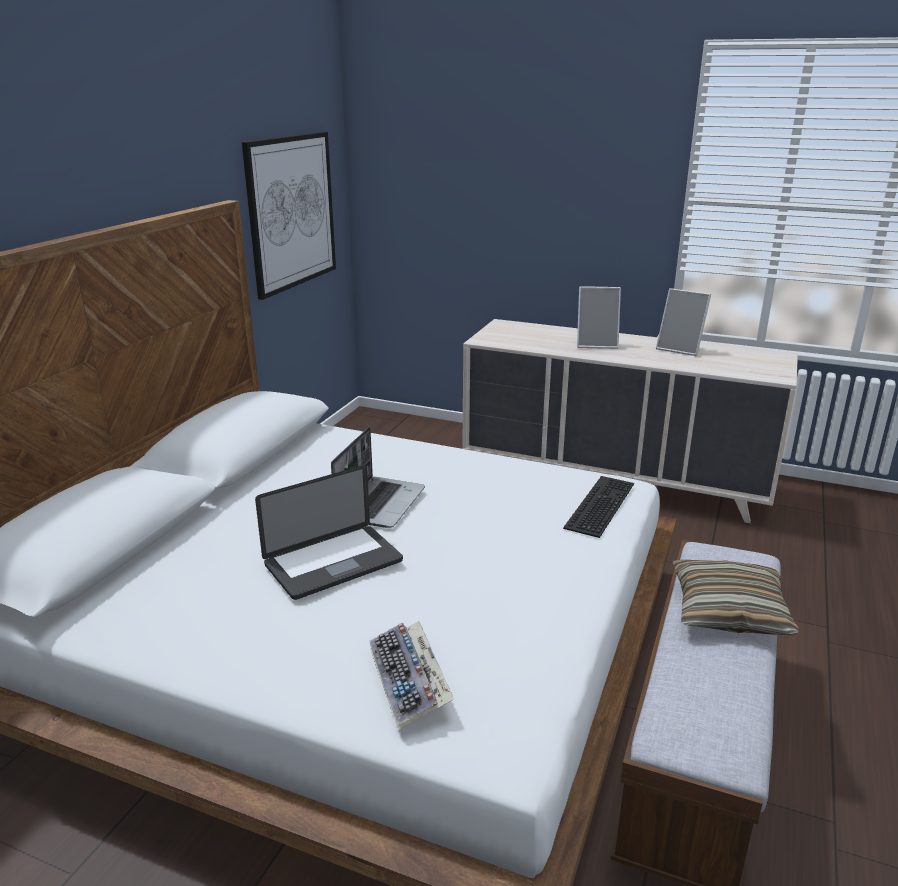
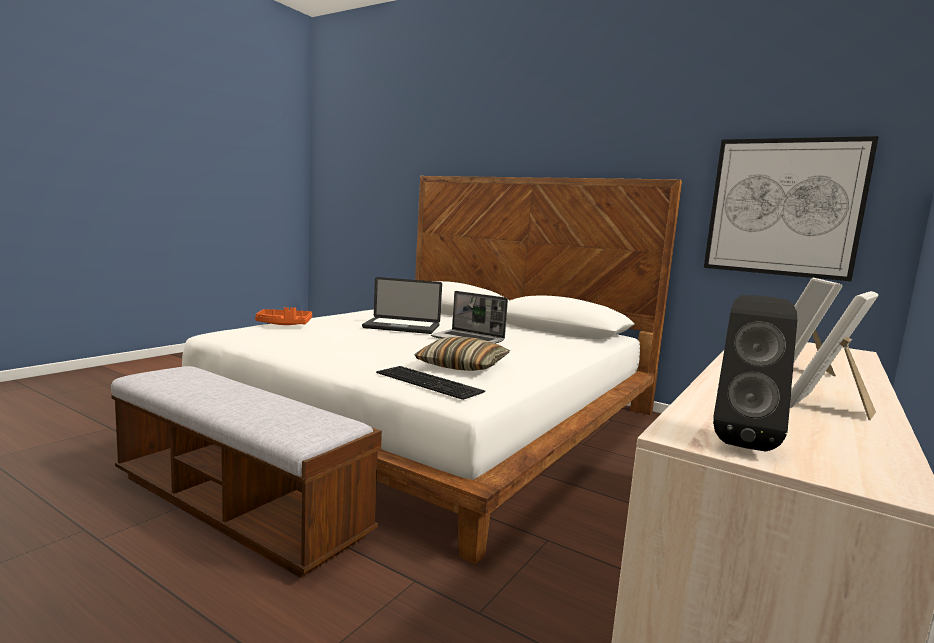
camera: 100 degrees right, 15 degrees down
(333, 563) = (401, 327): laptop -> laptop turned 60 degrees counterclockwise
(410, 682) = (284, 324): keyboard -> orange tray
(729, 611) = (251, 406): pillow -> pillow (462, 366)
(766, 369) = (742, 439): none -> black speaker

